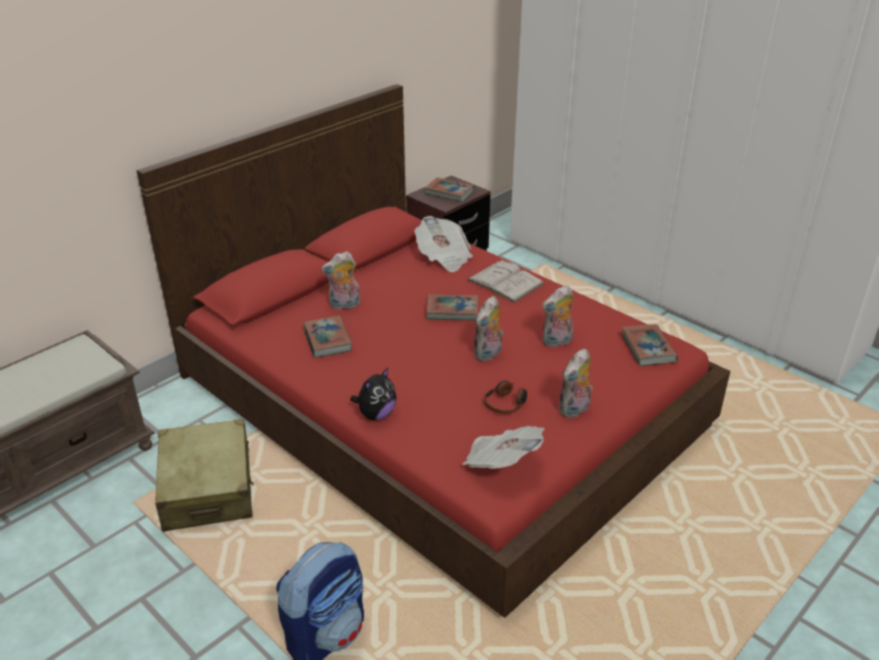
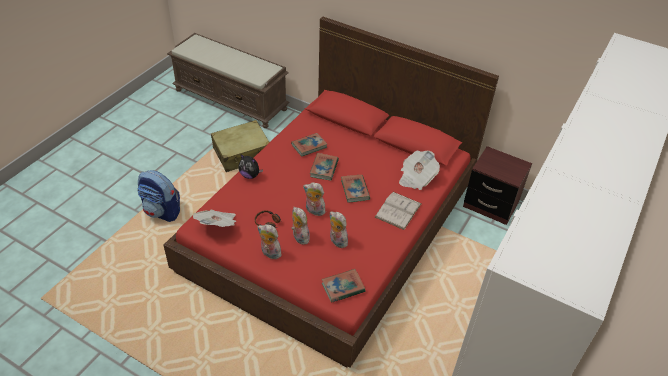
camera: 75 degrees right, 10 degrees up
(344, 305) = (345, 146): plush toy -> plush toy (299, 237)
(449, 192) = (502, 166): book -> book (324, 168)

